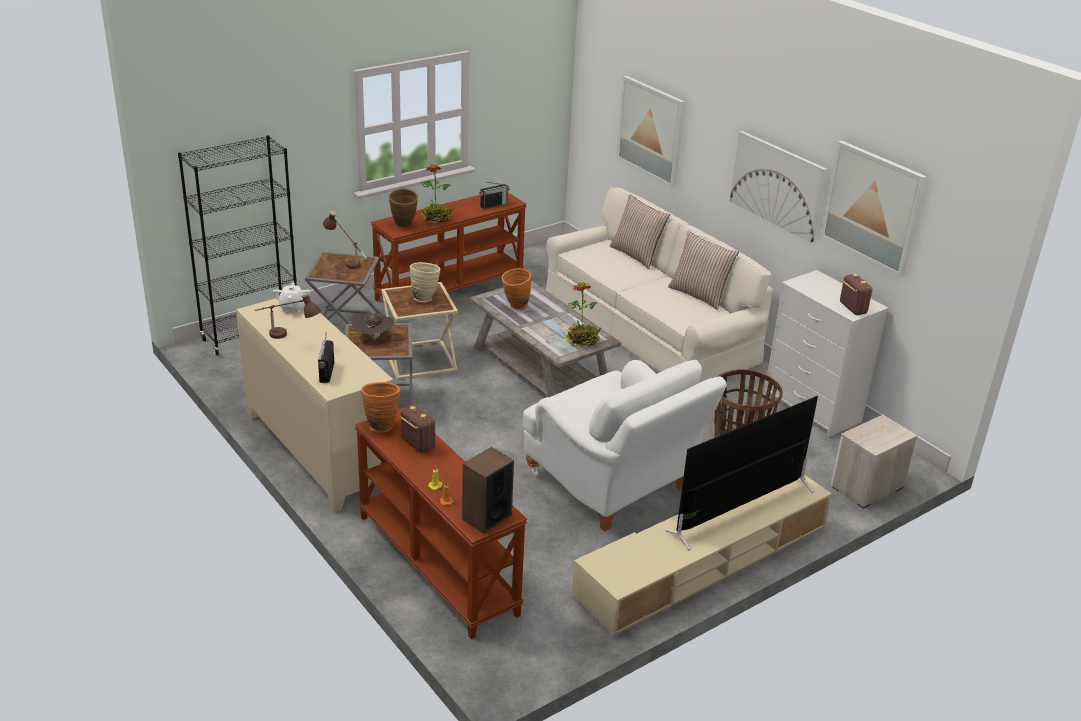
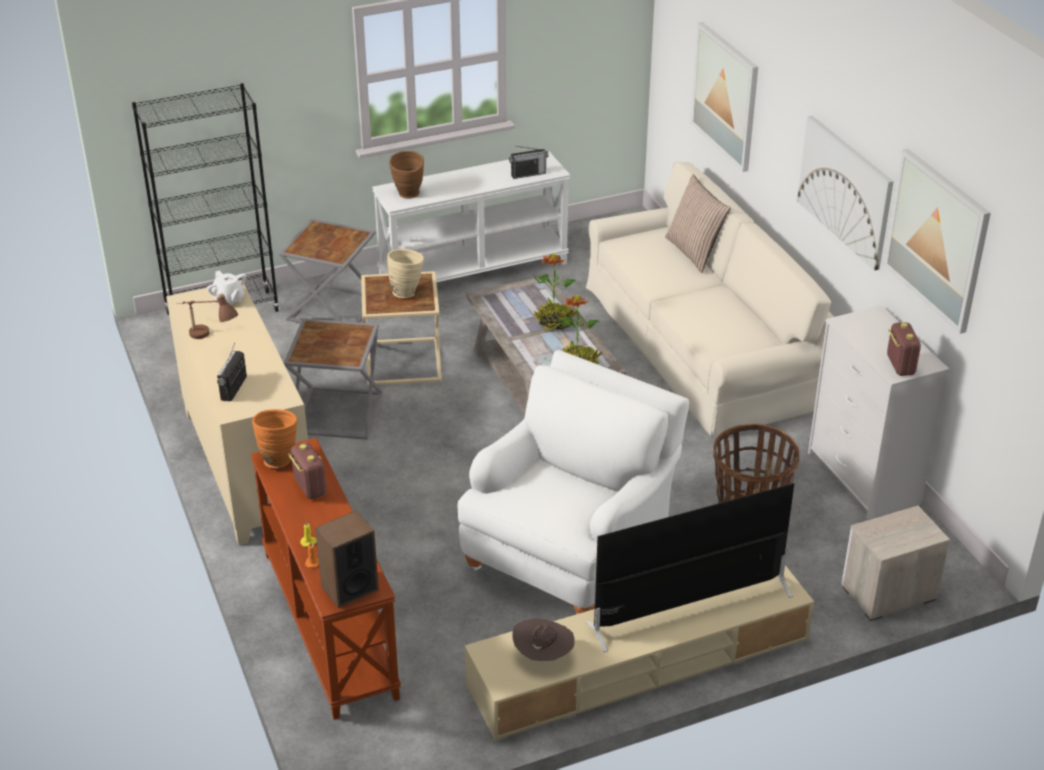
camera: 15 degrees right, 5 degrees up
(292, 307) = (229, 300): white teapot -> white teapot turned 135 degrees clockwise
(347, 261) = (335, 235): brown table lamp -> none
(373, 337) = (327, 339): brown hat -> brown hat (543, 656)
(437, 219) = (451, 189): potted plant -> potted plant (555, 322)
(450, 288) = (473, 269): brown console table -> white console table
(515, 307) = (515, 311): orange vase -> none
(614, 485) = (571, 551): white armchair -> white armchair turned 120 degrees counterclockwise
(699, 295) = (750, 315): pillow -> none

